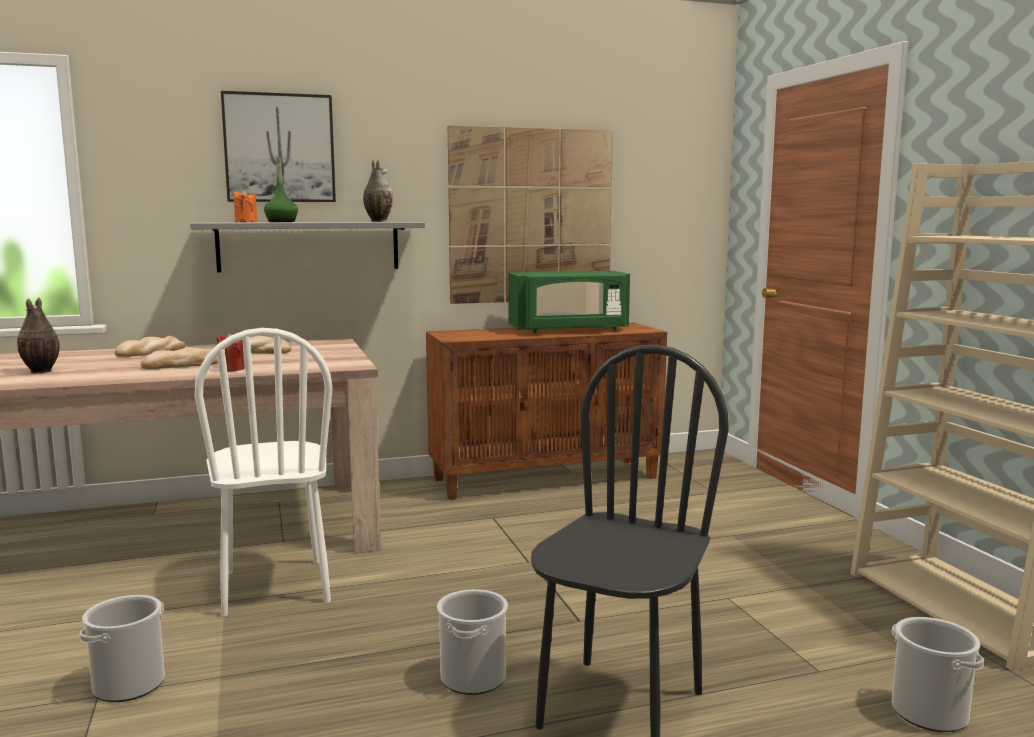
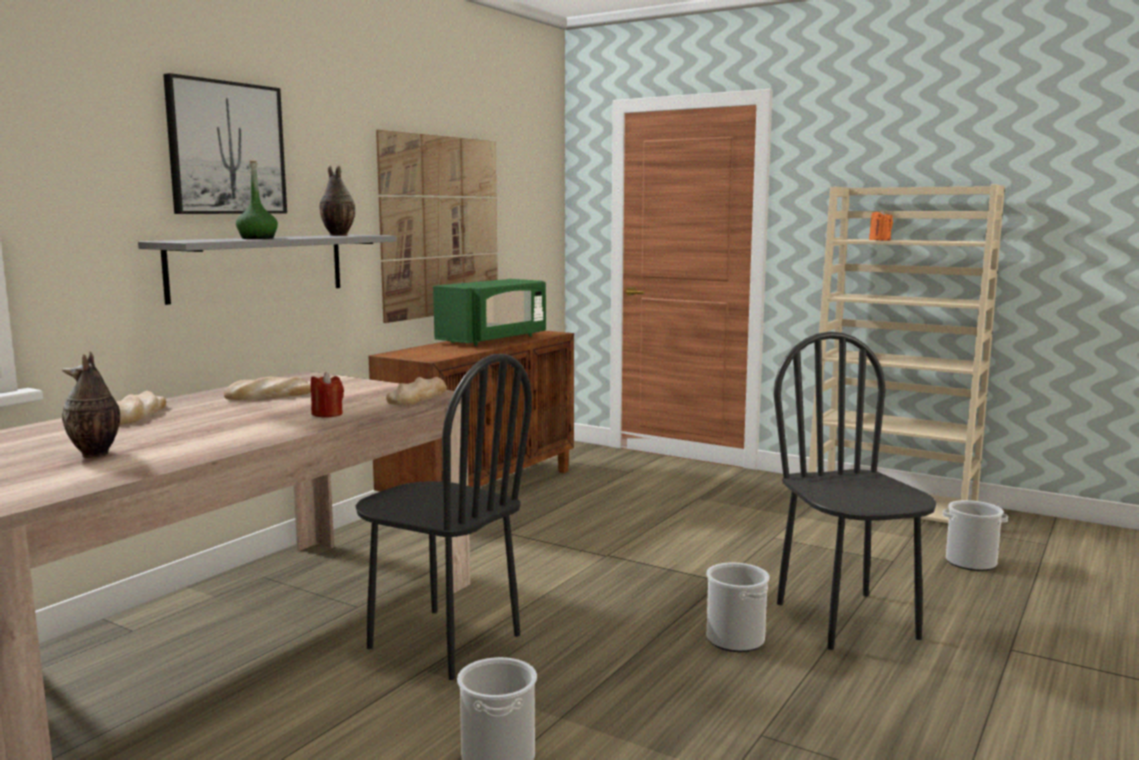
camera: 40 degrees left, 0 degrees up
(182, 365) = (249, 419): bread -> bread (417, 397)
(246, 222) = (228, 239): orange candle -> orange candle (879, 240)
(275, 587) = (443, 642): white chair -> black chair

